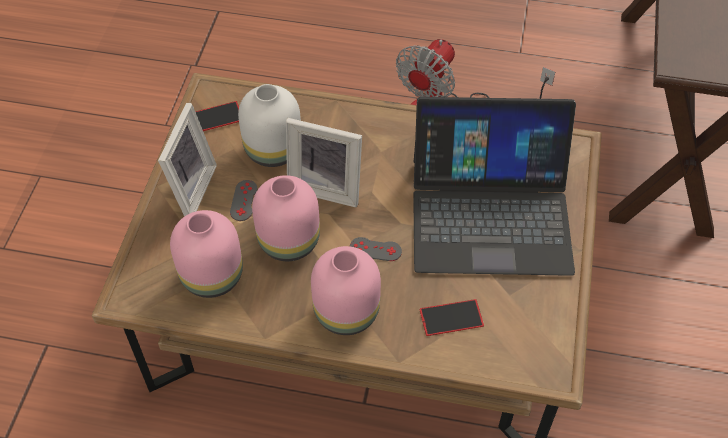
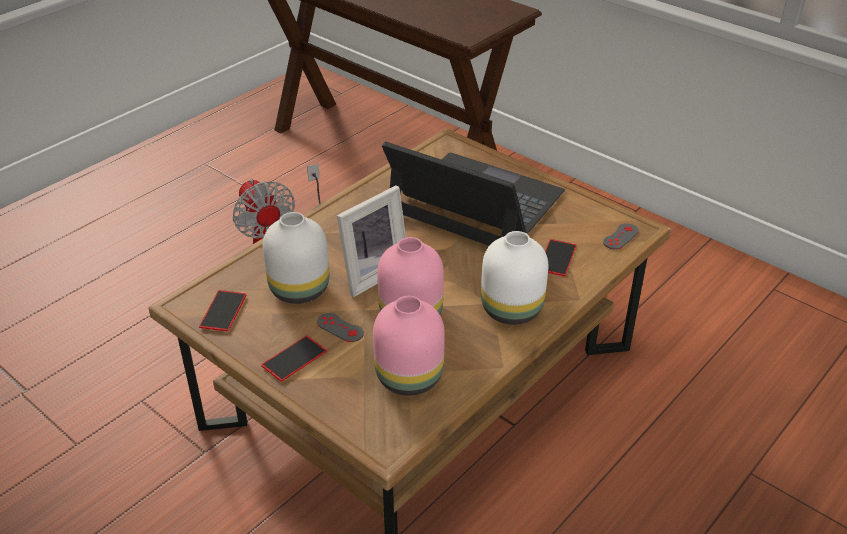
camera: 60 degrees left, 15 degrees down
(188, 190) = (294, 358): picture frame -> phone
(347, 314) = (513, 310): pink vase -> white vase
(375, 249) = (461, 271): grey game controller -> grey game controller (620, 236)
(490, 213) = (475, 202): laptop -> laptop turned 90 degrees counterclockwise

